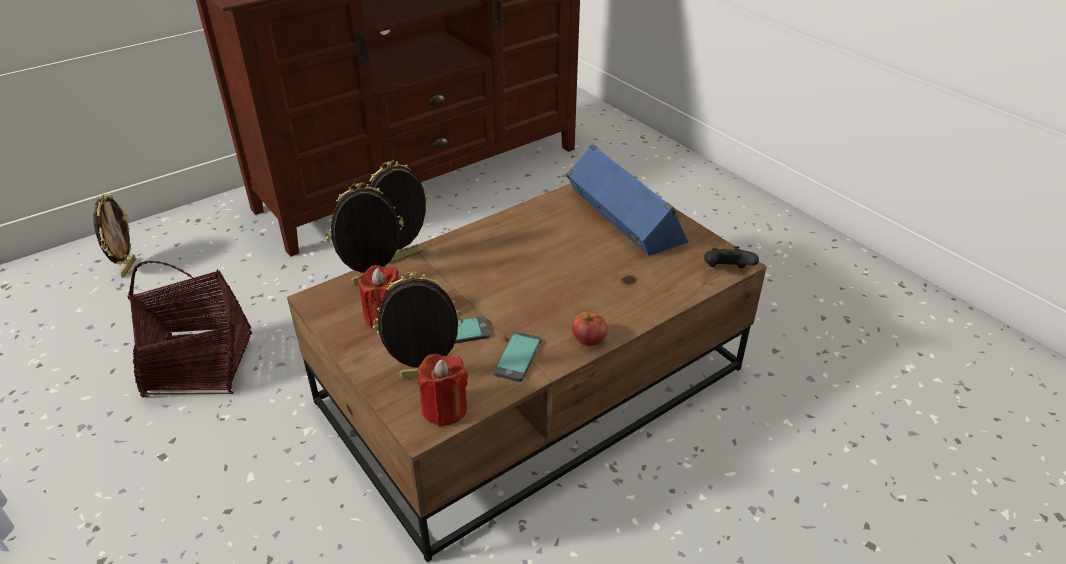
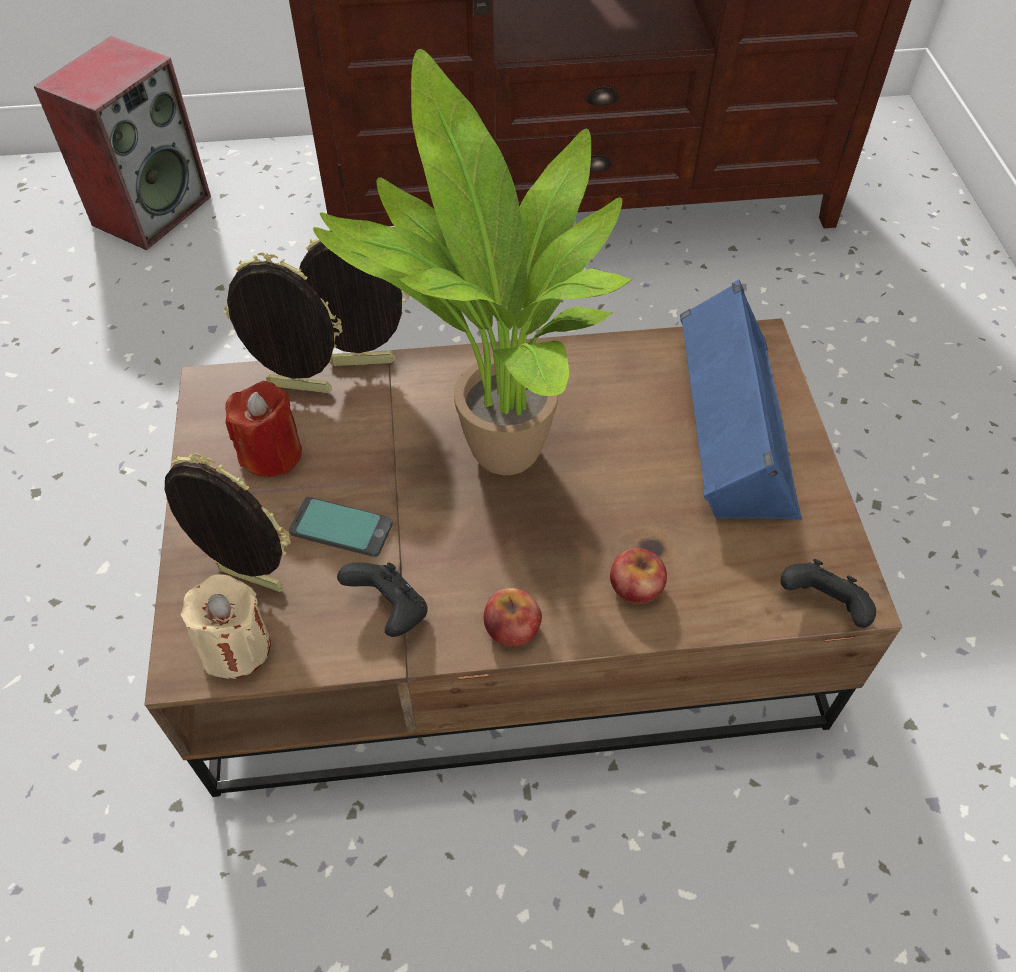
camera: 30 degrees right, 15 degrees up
(127, 268) = (152, 209): picture frame -> speaker
(199, 365) = (144, 383): basket -> none
(444, 409) = (236, 647): red candle -> beige candle
(514, 271) = (493, 455): none -> potted plant
(518, 357) = (390, 611): phone -> black game controller
(635, 297) = (636, 586): none -> apple

